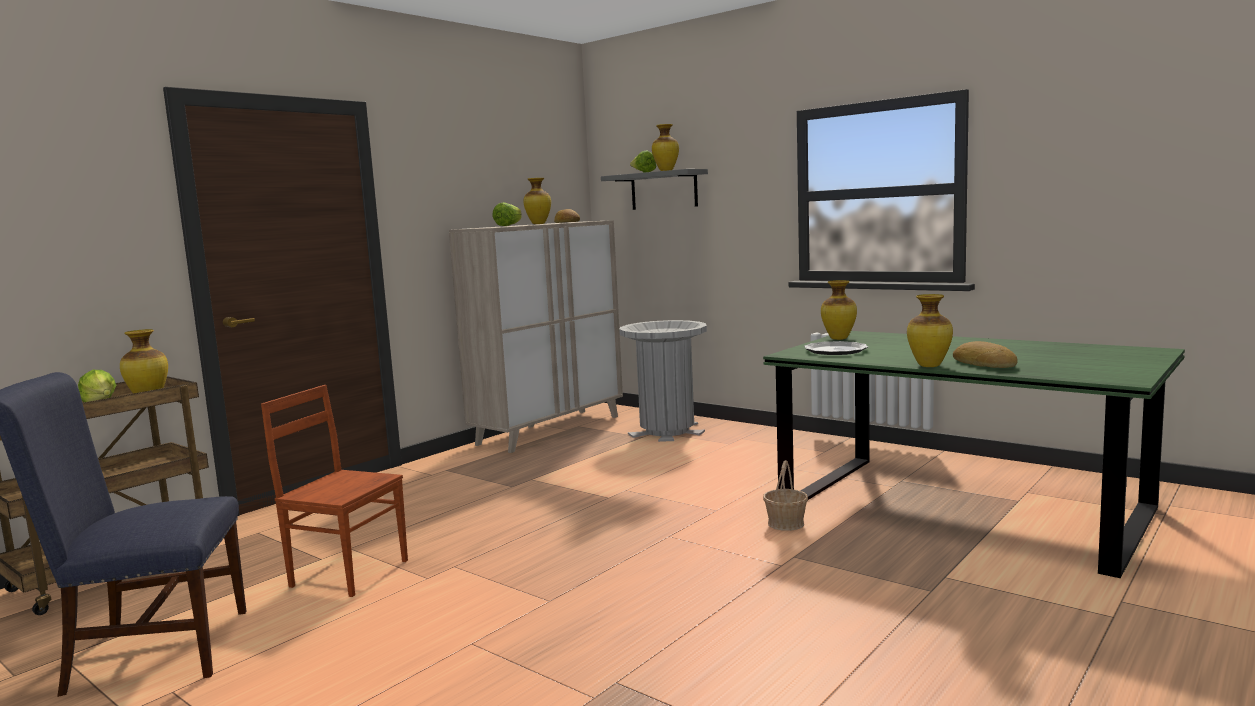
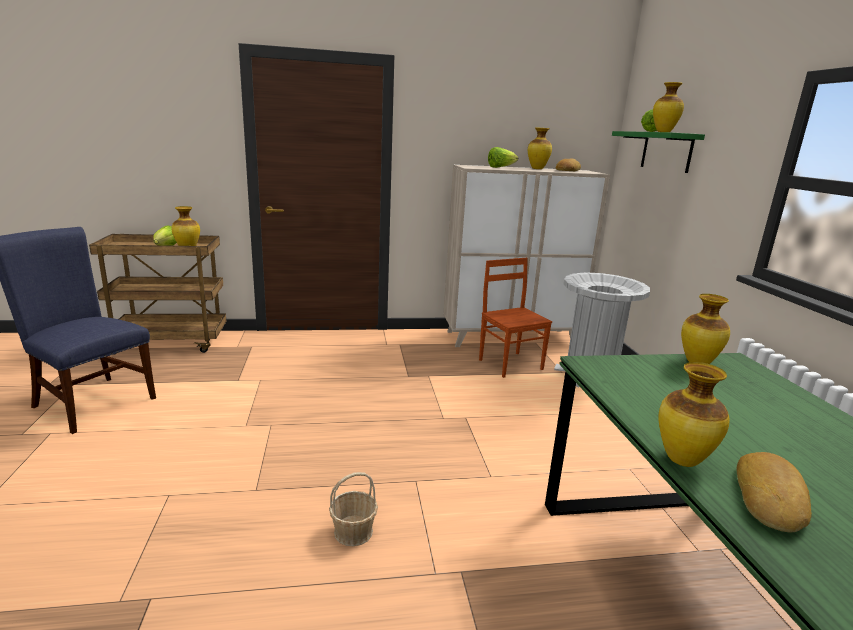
camera: 40 degrees right, 10 degrees up
(349, 572) = (229, 398): brown chair -> brown chair (510, 364)
(664, 190) = (666, 151): grey shelf -> green shelf
(786, 523) = (518, 528): basket -> basket (354, 531)
(835, 350) = (645, 380): plate -> none

